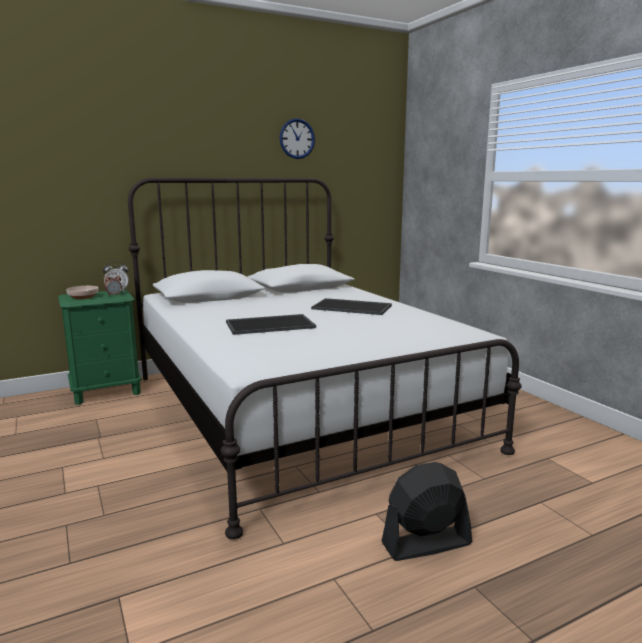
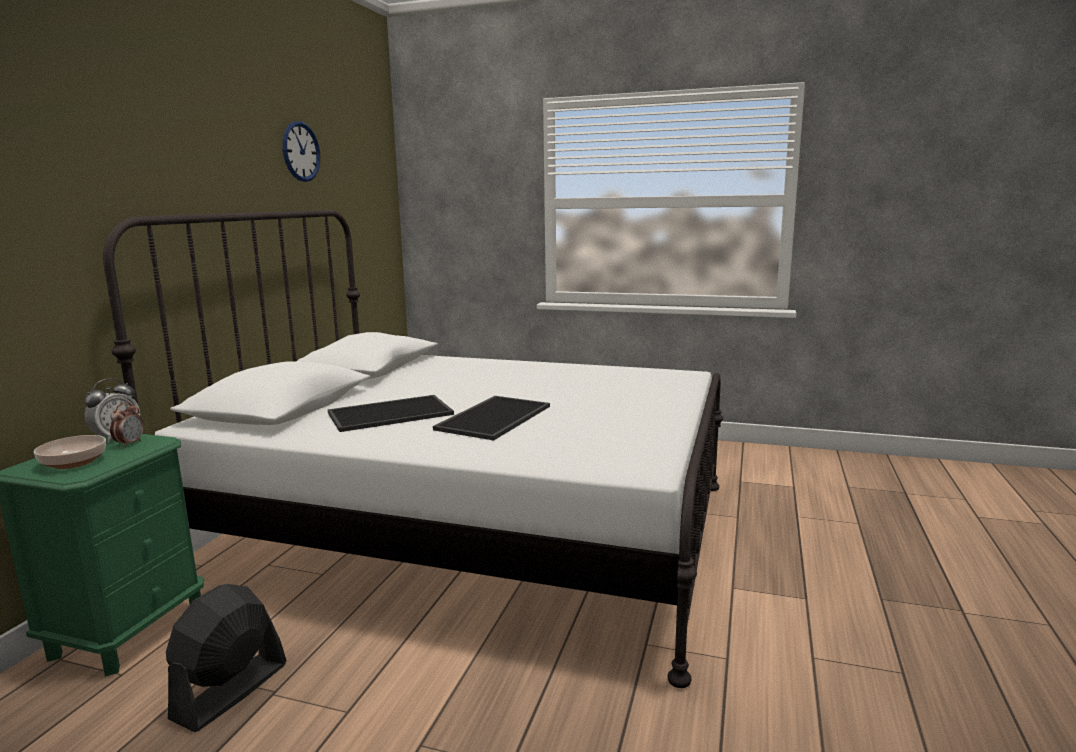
camera: 45 degrees left, 0 degrees up
(353, 307) = (508, 376): tray -> tray (391, 413)
(426, 543) = (804, 588): black fan -> black fan (230, 691)

